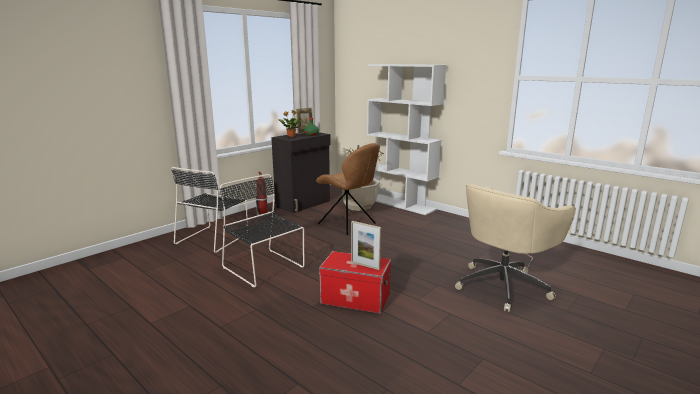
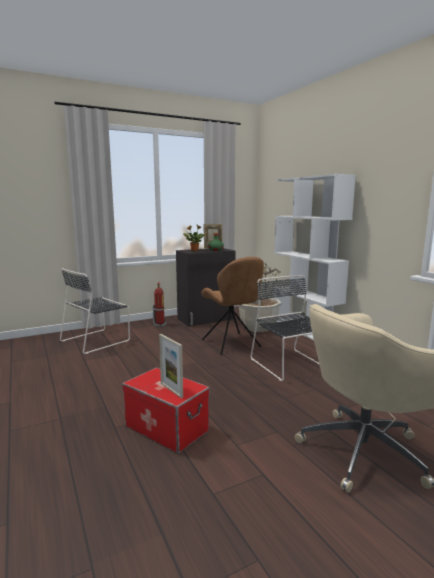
camera: 20 degrees right, 5 degrees down
(264, 268) = (110, 376): black chair -> black chair (290, 365)

